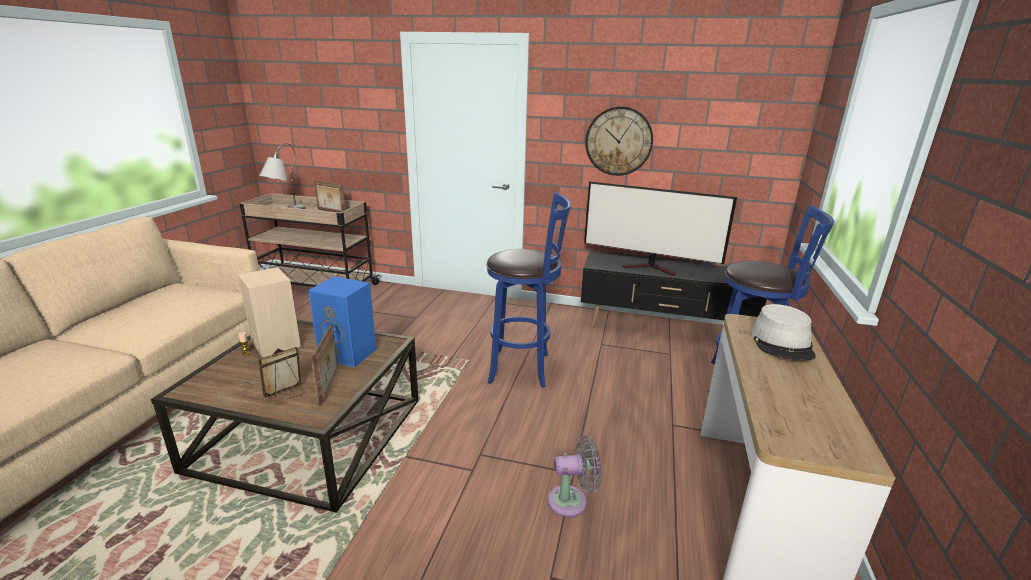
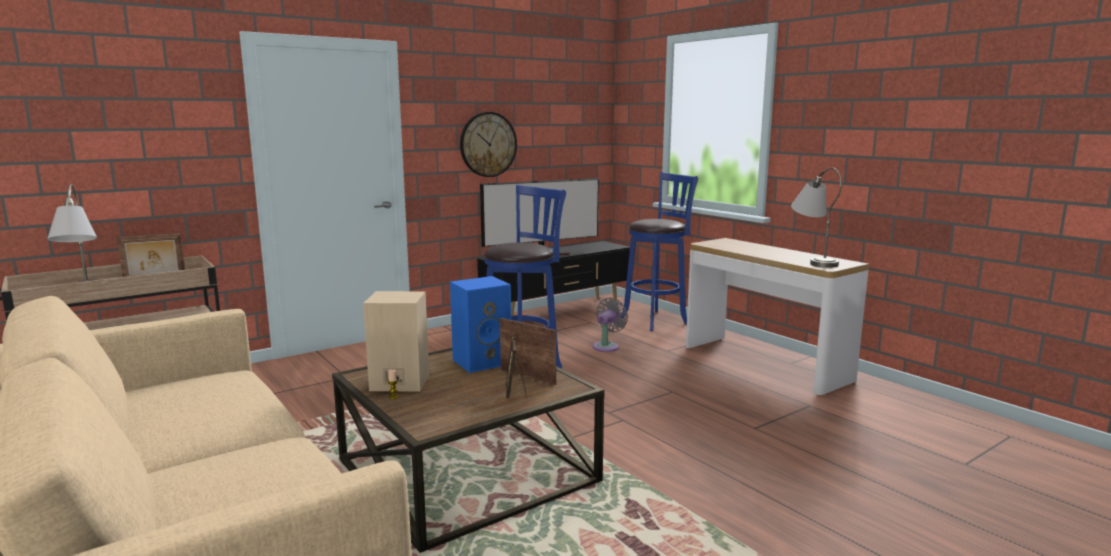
camera: 50 degrees left, 10 degrees down
(572, 501) = (697, 401): grey fan -> grey fan (607, 346)
(782, 343) = (740, 245): grey hat -> none
(802, 418) = (812, 260): none -> grey table lamp

